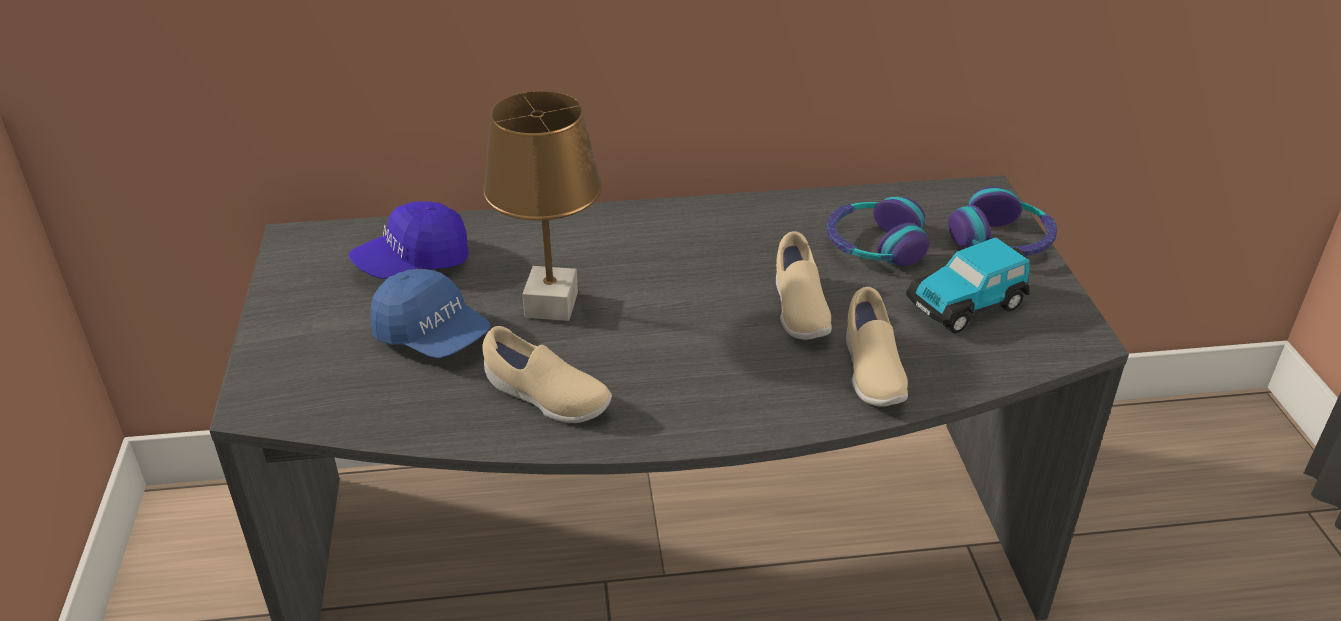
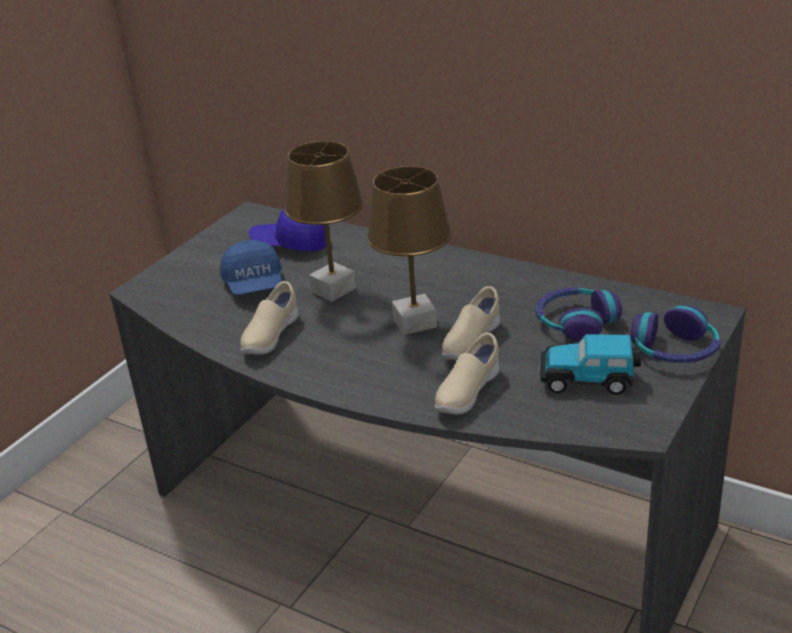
camera: 40 degrees right, 5 degrees down
(546, 398) = (270, 337): beige shoe -> beige shoe turned 45 degrees clockwise
(706, 311) = (414, 323): none -> brown table lamp

